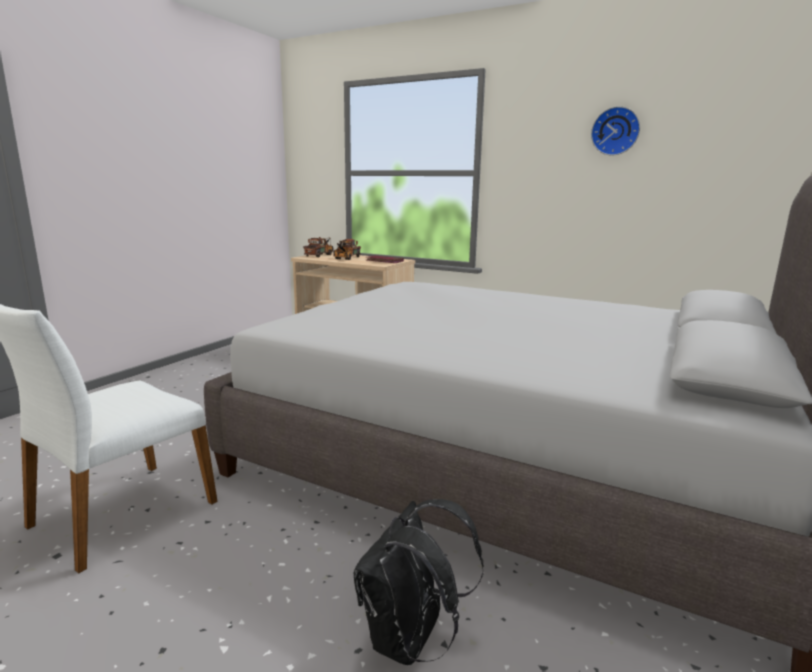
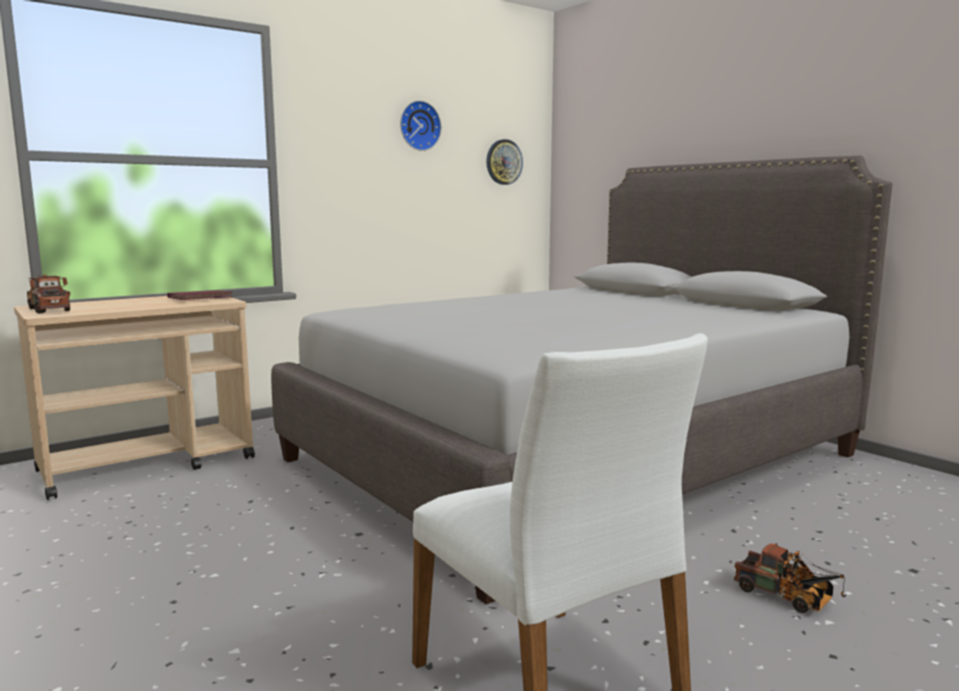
camera: 65 degrees left, 5 degrees down
(346, 258) = (123, 305): toy truck -> toy truck (787, 598)
(410, 640) = (816, 542): black backpack -> none
(730, 161) = (503, 162): none -> wall clock

